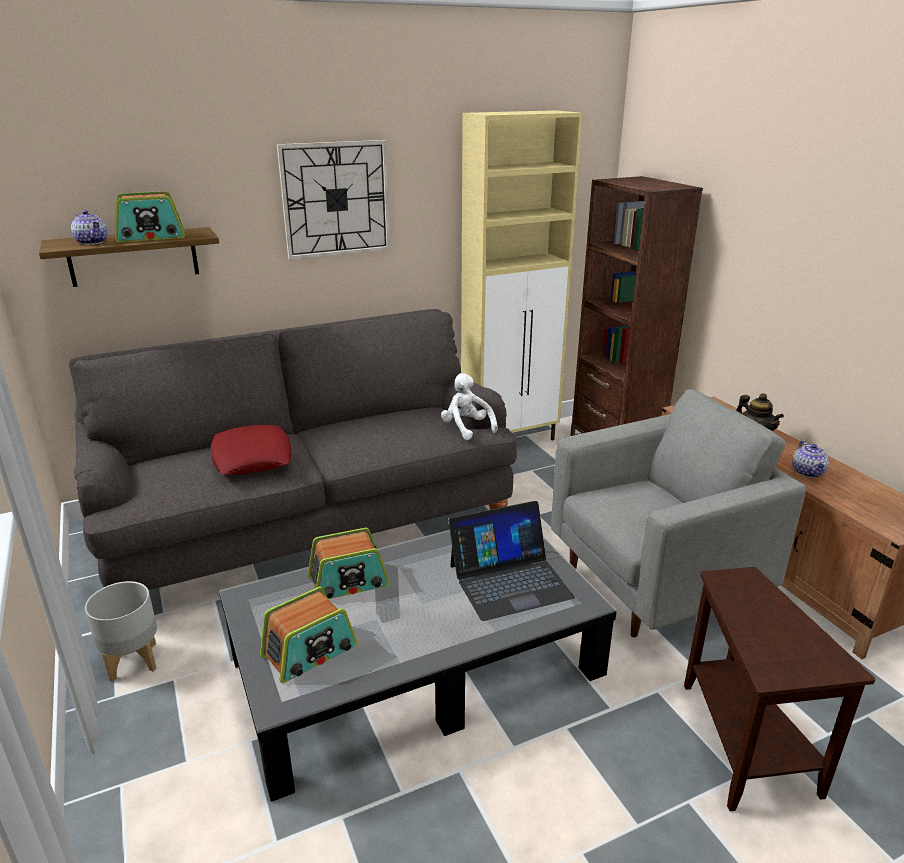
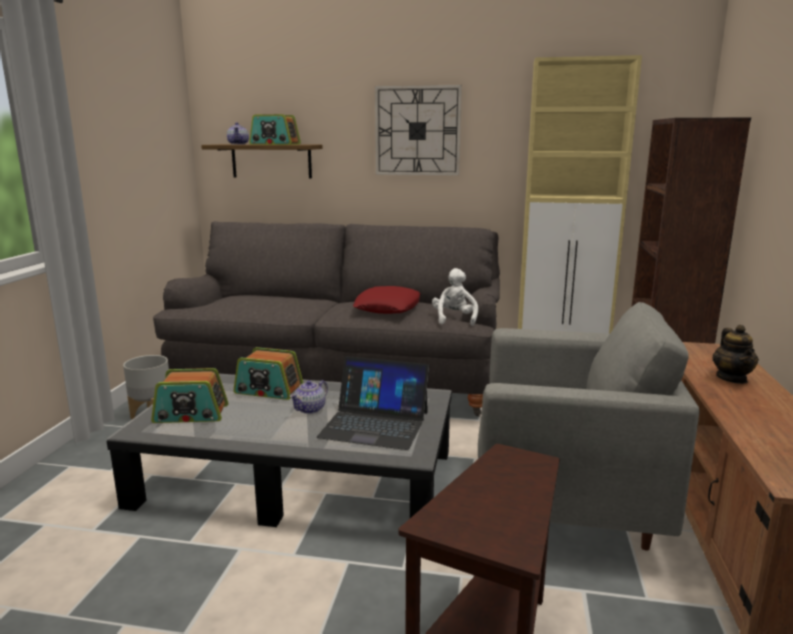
camera: 35 degrees right, 10 degrees down
(252, 457) = (282, 302): red pillow -> red pillow (387, 307)
(807, 472) = (753, 415): teapot -> teapot (310, 409)

